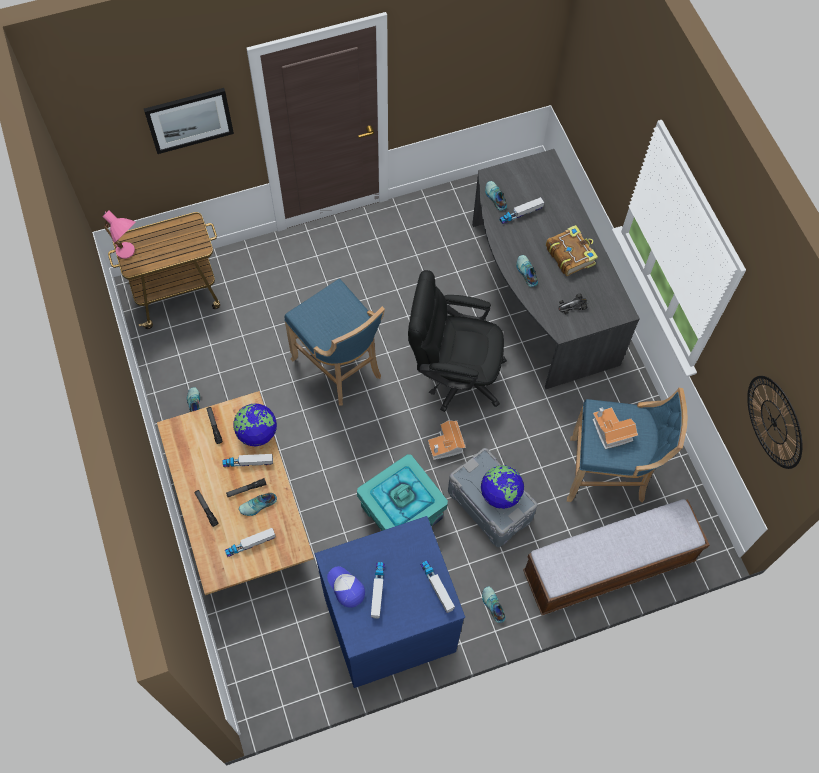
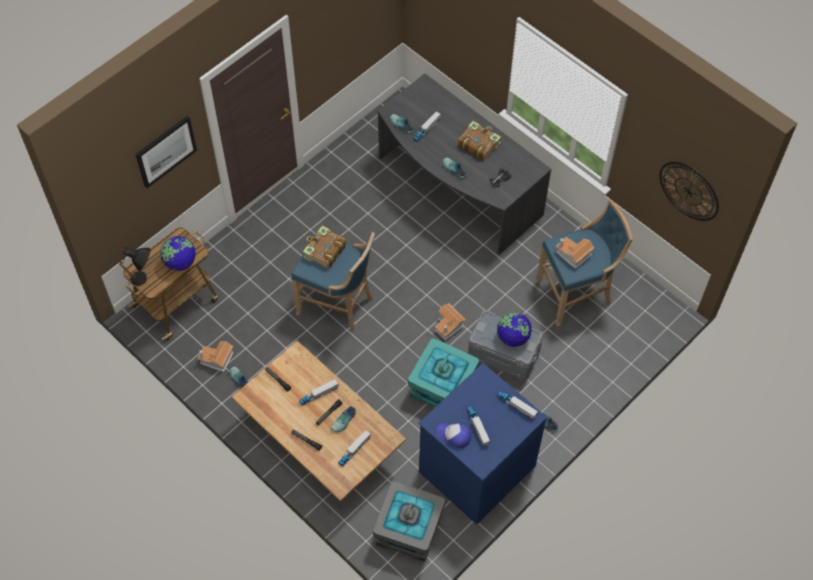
camera: 25 degrees left, 5 degrees down
(129, 255) = (144, 280): pink table lamp -> black table lamp
(183, 372) = (216, 360): none -> toy house
(257, 433) = (313, 371): globe -> globe (180, 262)
(278, 658) = (409, 530): none -> grey storage box
(332, 305) = (324, 251): none -> book
(453, 374) = (426, 273): black office chair -> none
(608, 567) = (610, 359): bench -> none

